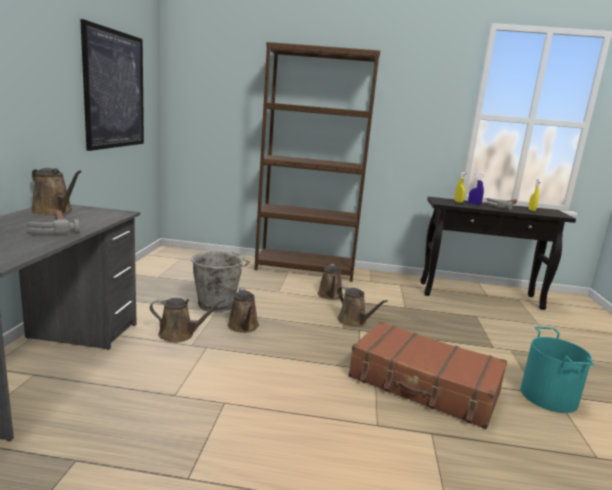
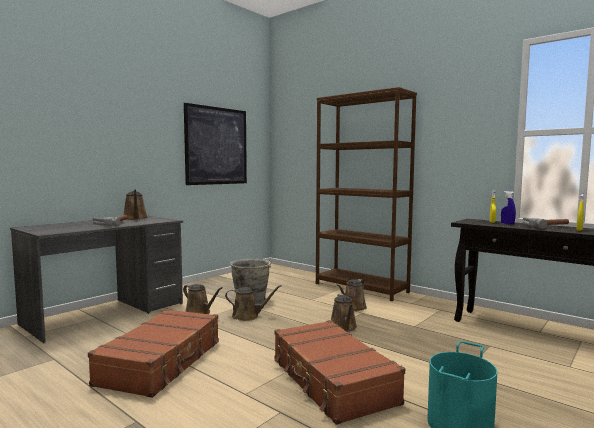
camera: 35 degrees right, 10 degrees down
(238, 416) = (162, 362): none -> brown suitcase
(243, 327) = (248, 316): brown watering can -> brown watering can turned 105 degrees counterclockwise

